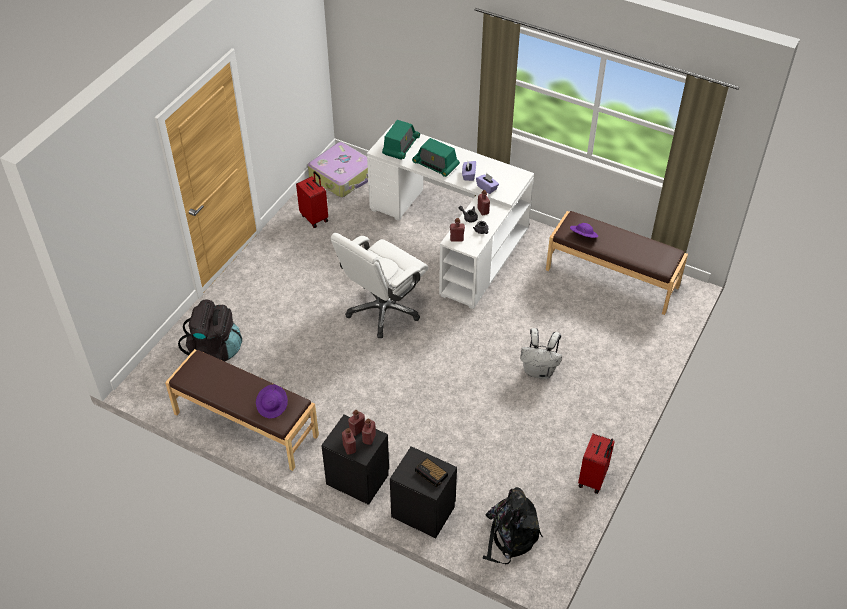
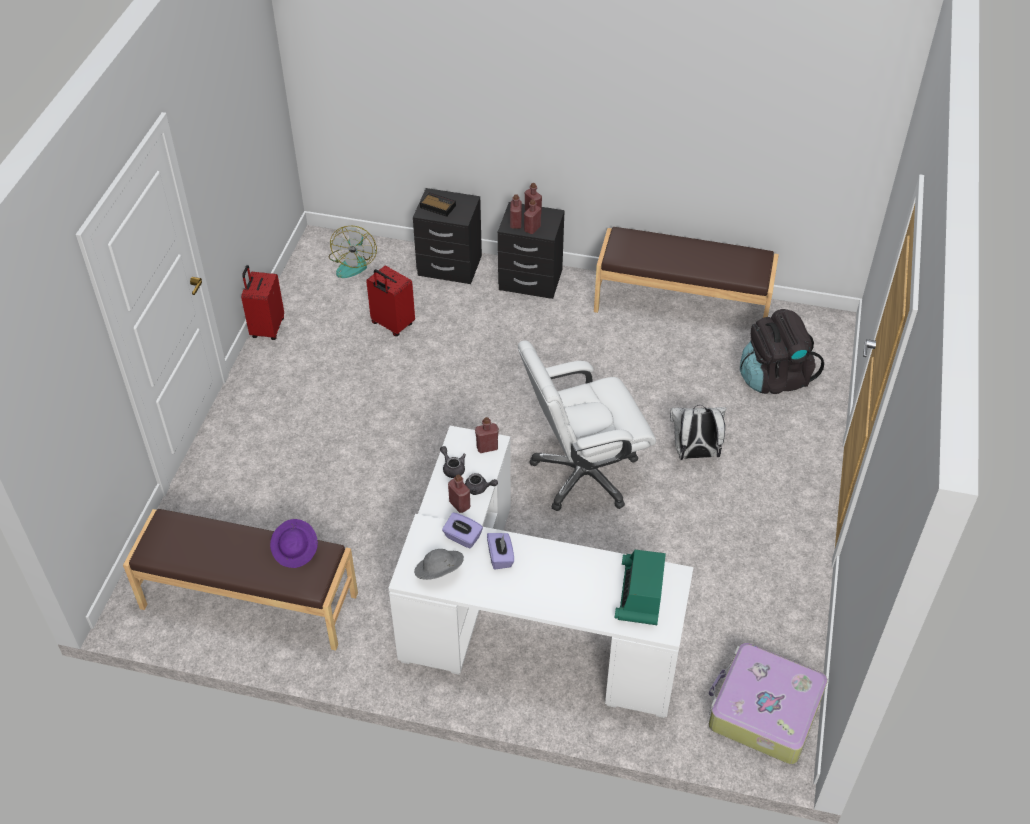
camera: 165 degrees right, 0 degrees up
(272, 406) = (640, 247): purple hat -> none
(315, 218) = (762, 609): red suitcase -> red suitcase (392, 325)
(383, 310) = (583, 474): white office chair -> white office chair turned 135 degrees counterclockwise
(436, 165) = (564, 567): radio -> none
(504, 174) = (439, 572): none -> grey hat
(510, 536) = (353, 263): black backpack -> fan
(539, 371) = (345, 435): white backpack -> white backpack (694, 454)

